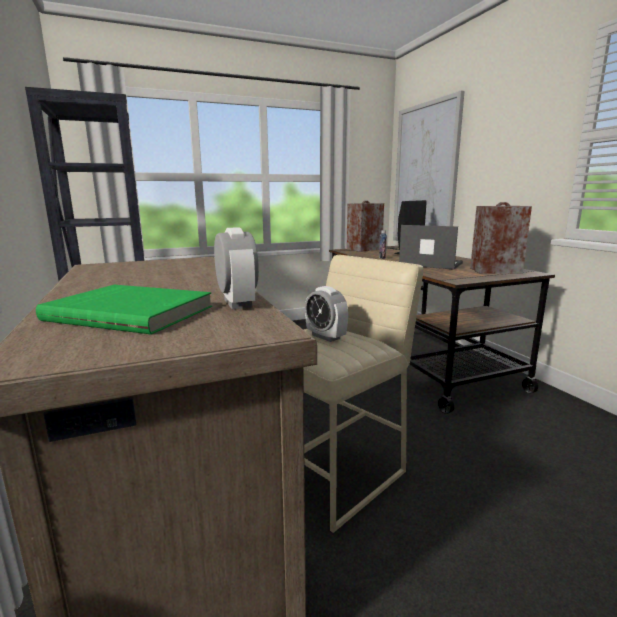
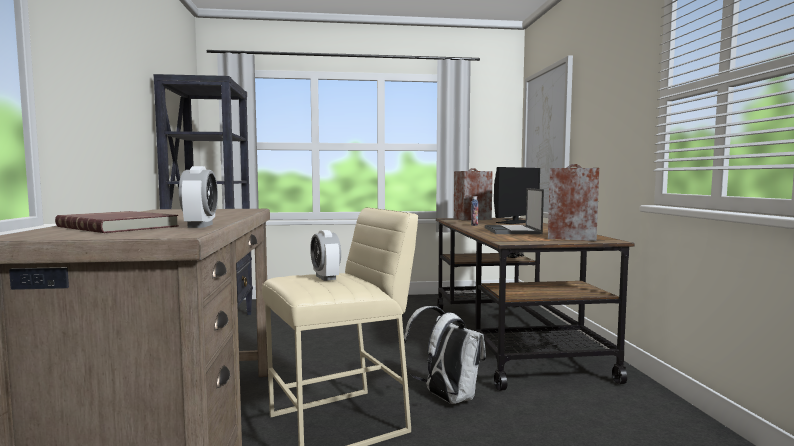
camera: 15 degrees right, 10 degrees down
(132, 312) = (120, 226): green book -> red book
(407, 428) = (446, 398): none -> white backpack
(430, 264) = (512, 231): laptop -> laptop turned 135 degrees counterclockwise

